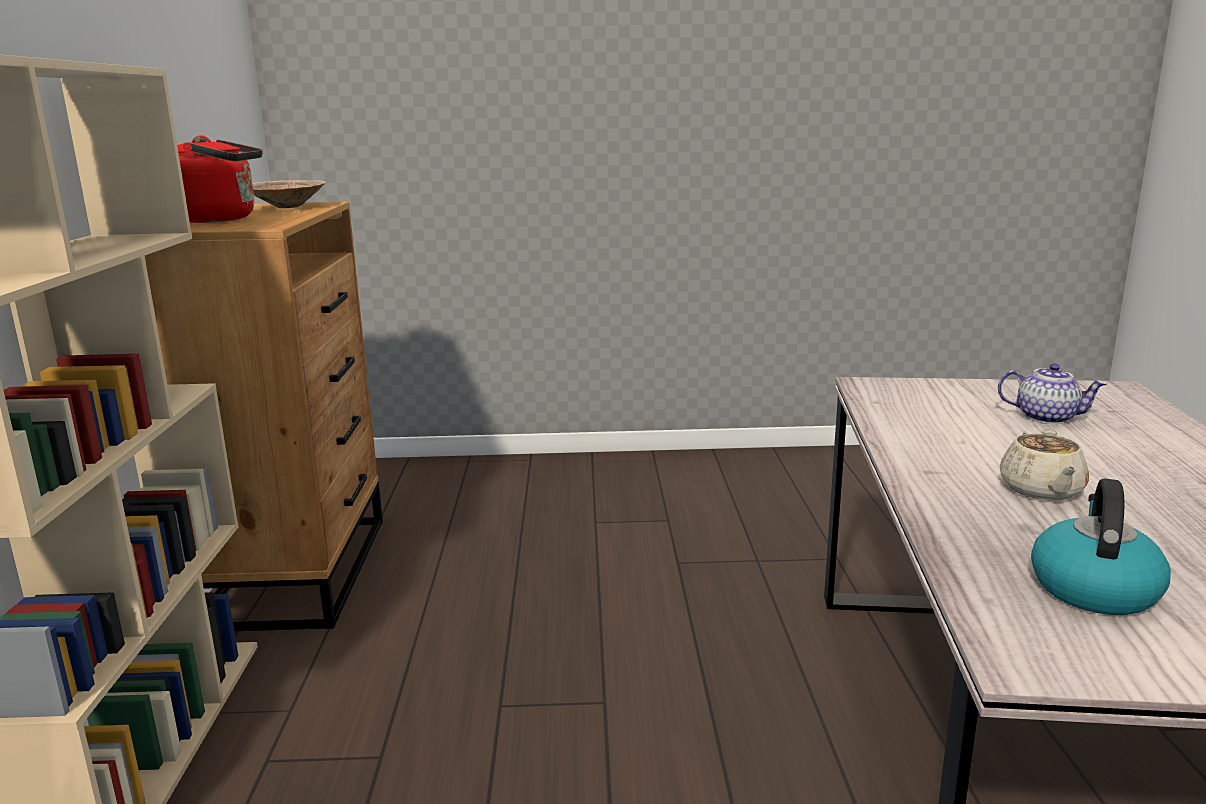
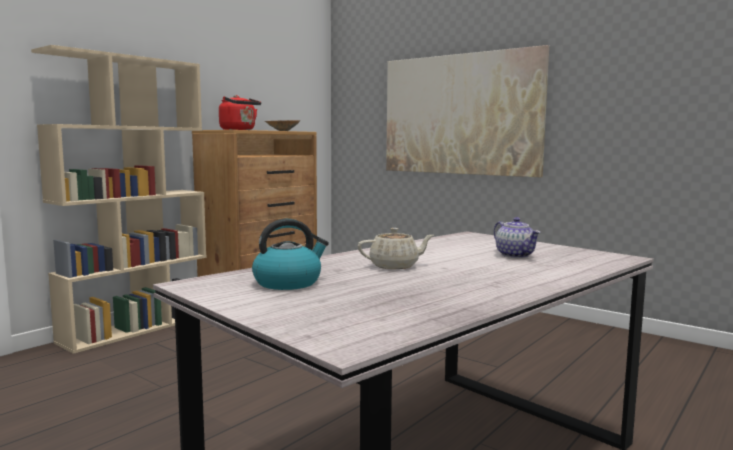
camera: 40 degrees right, 10 degrees down
(576, 148) = (460, 114): none -> picture
(1041, 491) = (395, 266): beige teapot -> beige teapot turned 150 degrees counterclockwise

